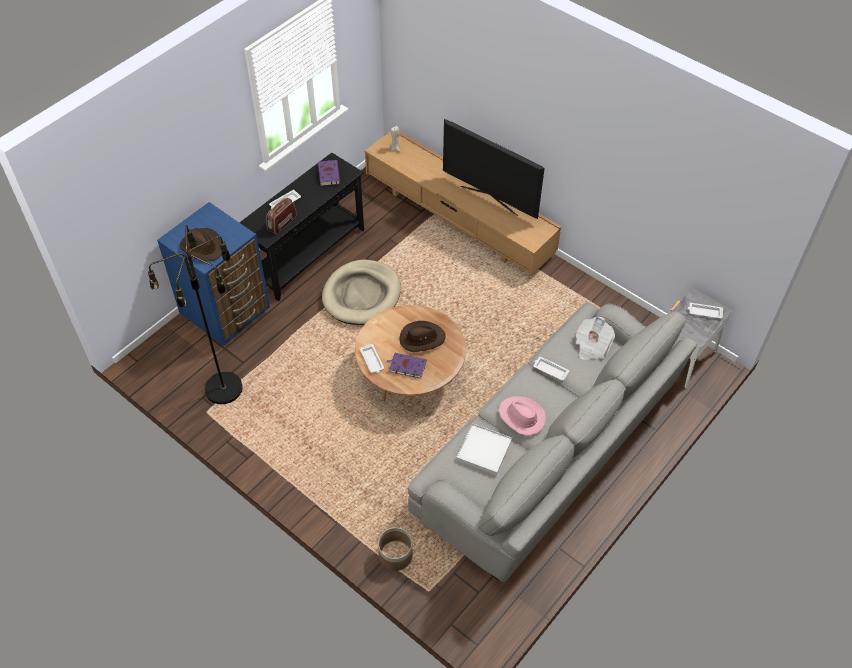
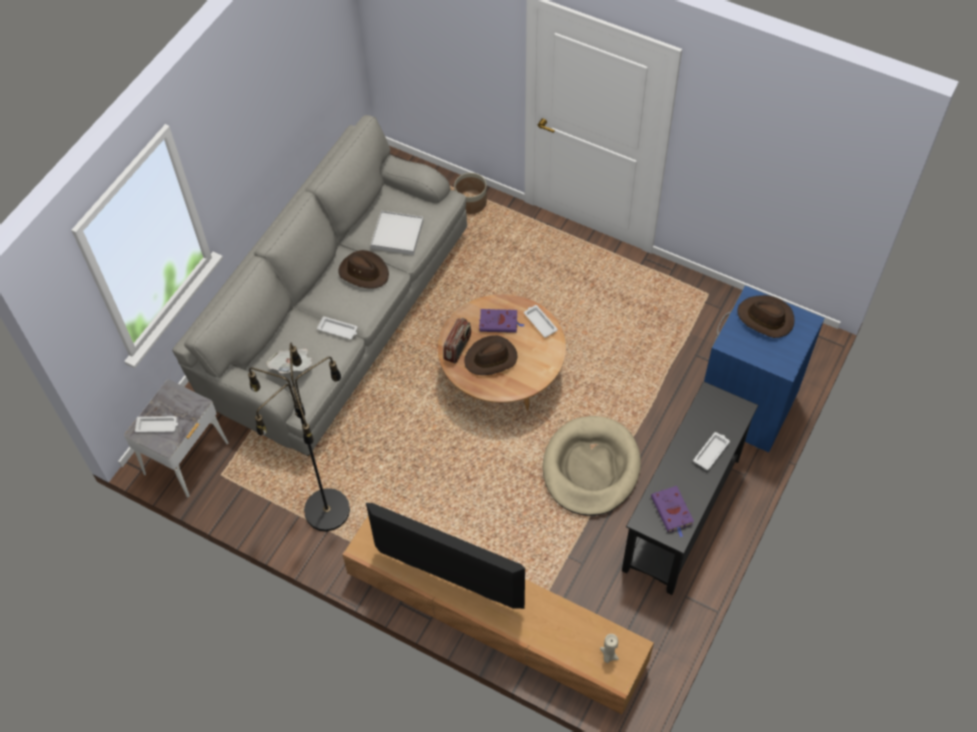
camera: 170 degrees right, 5 degrees up
(224, 389) = (701, 321): floor lamp -> floor lamp (326, 510)
(282, 223) = (700, 419): radio -> radio (458, 348)
(521, 417) = (364, 272): pink hat -> brown hat

